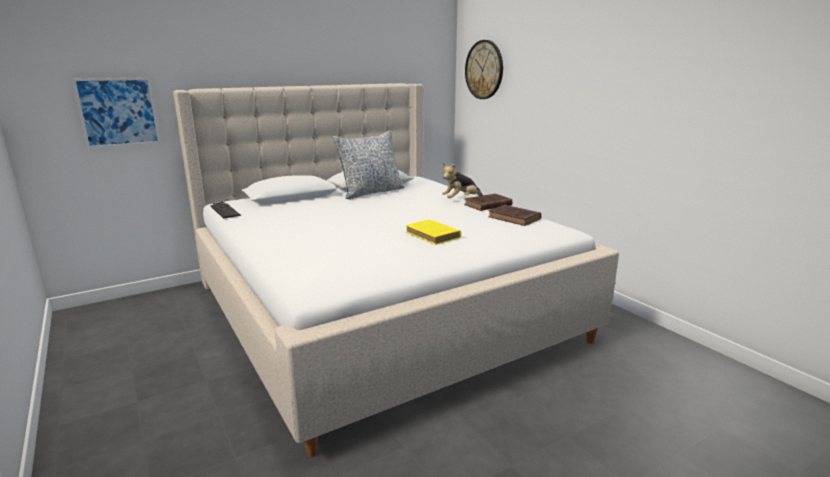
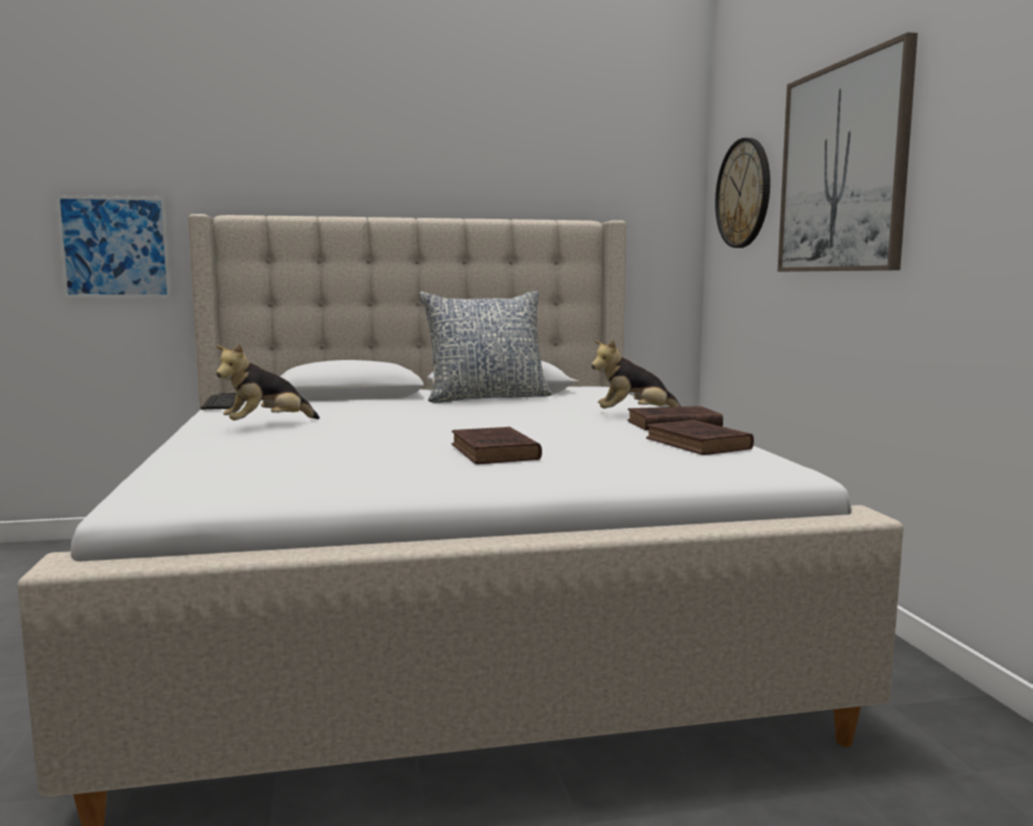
camera: 20 degrees right, 10 degrees down
(284, 228) = (267, 425): none -> plush toy
(433, 235) = (495, 453): yellow book -> brown book
(551, 69) = (842, 168): none -> picture

